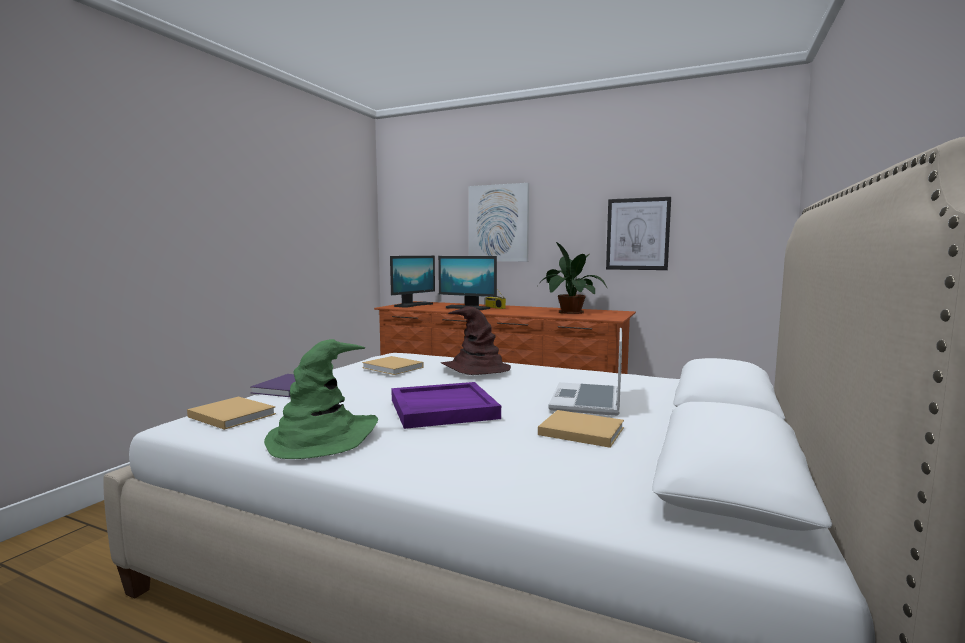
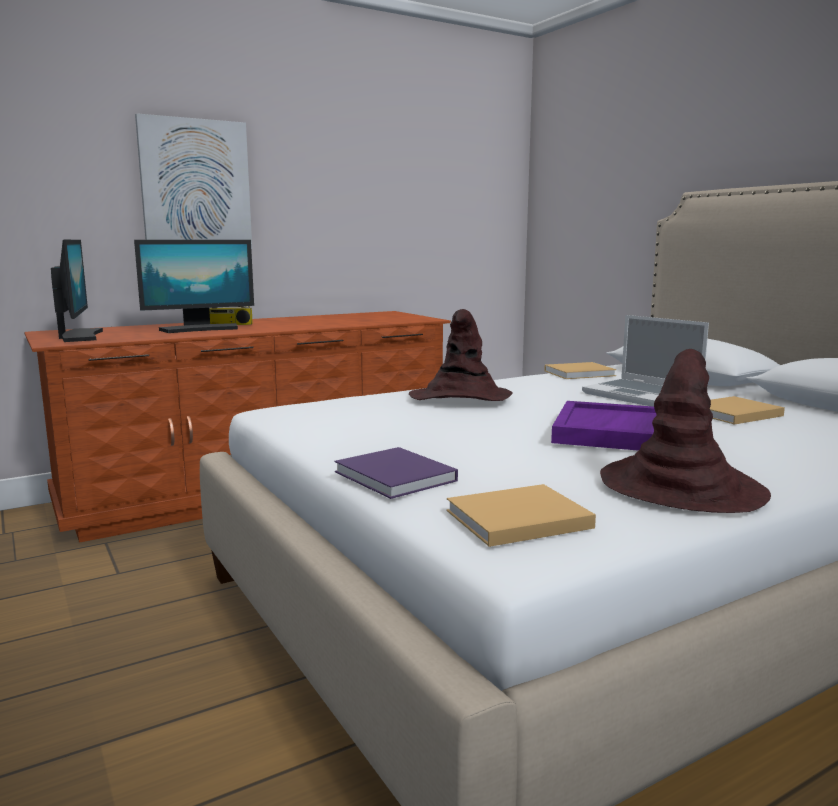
camera: 55 degrees left, 5 degrees up
(322, 437) = (681, 487): green hat -> brown hat
(394, 368) = (388, 419): beige book -> beige book (581, 373)
(568, 312) = (350, 319): potted plant -> none
(637, 234) = (392, 211): picture -> none

